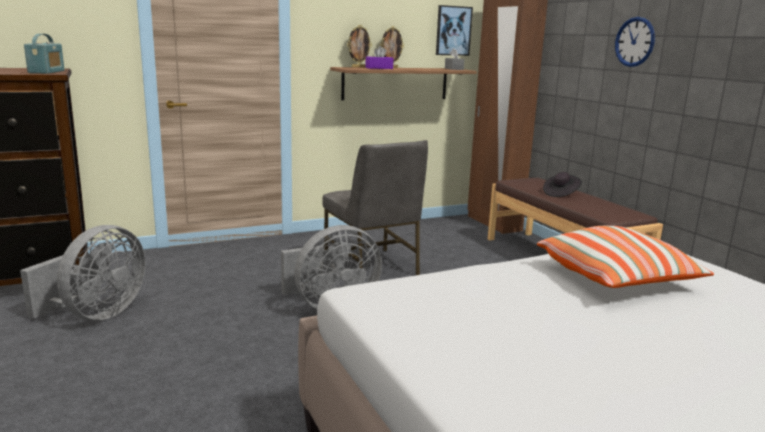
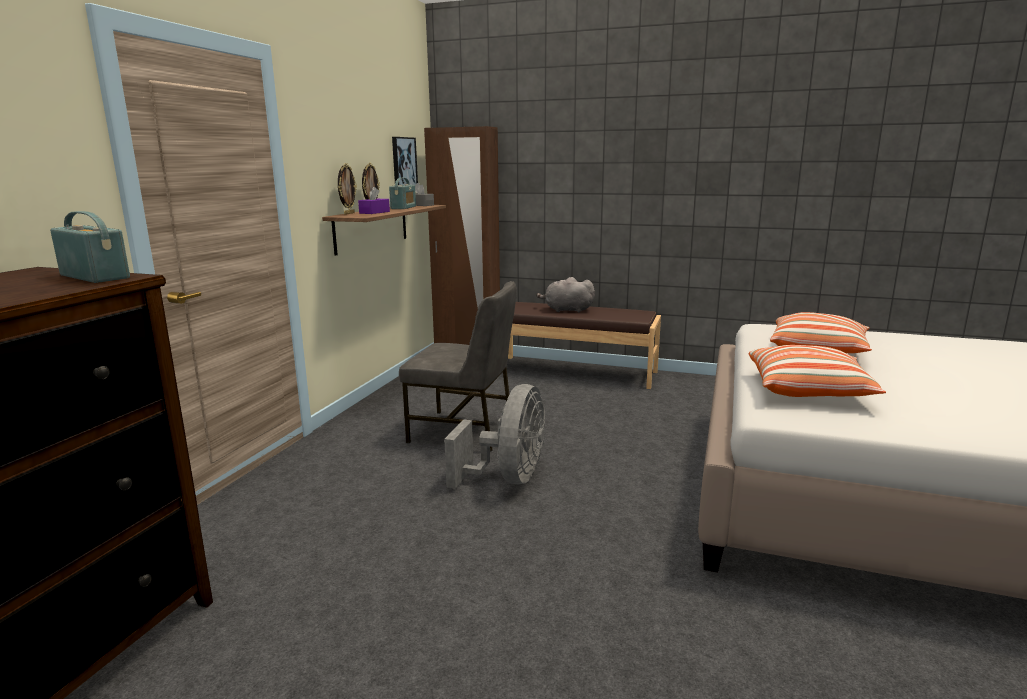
camera: 45 degrees left, 0 degrees up
(96, 314) = (303, 616): grey fan -> none
(426, 68) = (403, 207): none -> radio
(461, 295) = (808, 390): none -> pillow
(560, 194) = (566, 310): black hat -> grey plush toy
(634, 42) = (605, 168): wall clock -> none

